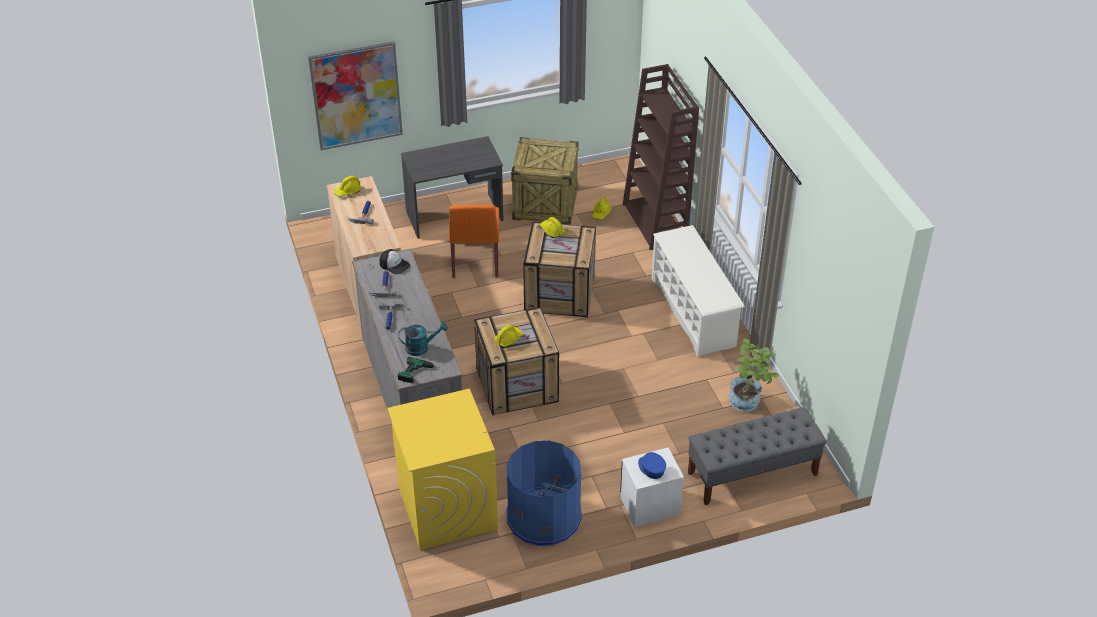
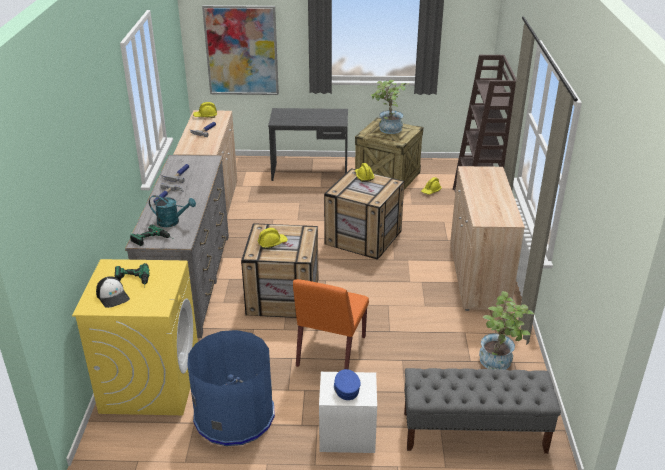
camera: 20 degrees right, 10 degrees down
(394, 264) = (200, 163): cap -> cap (113, 296)
(436, 423) = (132, 281): none -> power drill
(475, 260) = (307, 202): orange chair -> orange chair (331, 352)
(542, 155) = (388, 130): none -> potted plant
(693, 312) = (478, 275): white shoe rack -> beige cabinet

